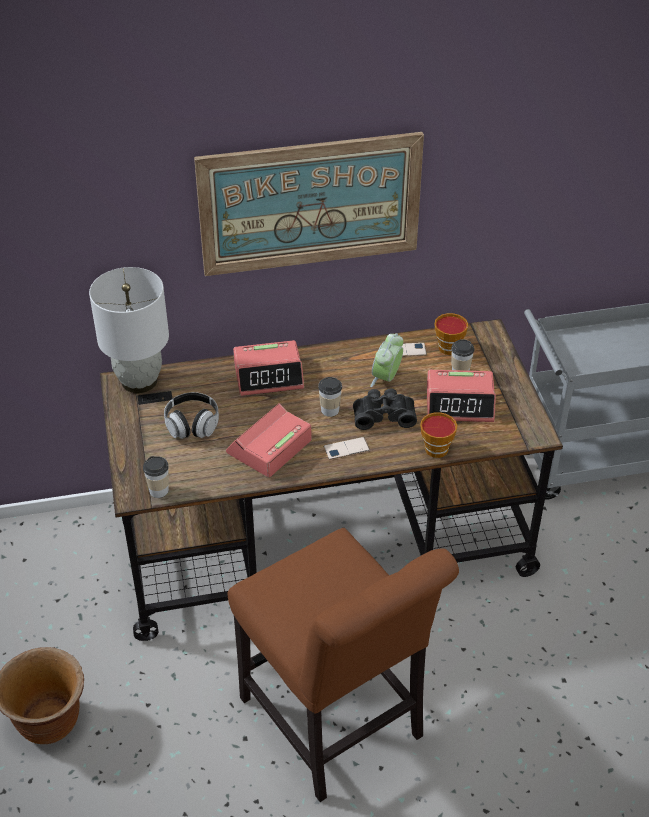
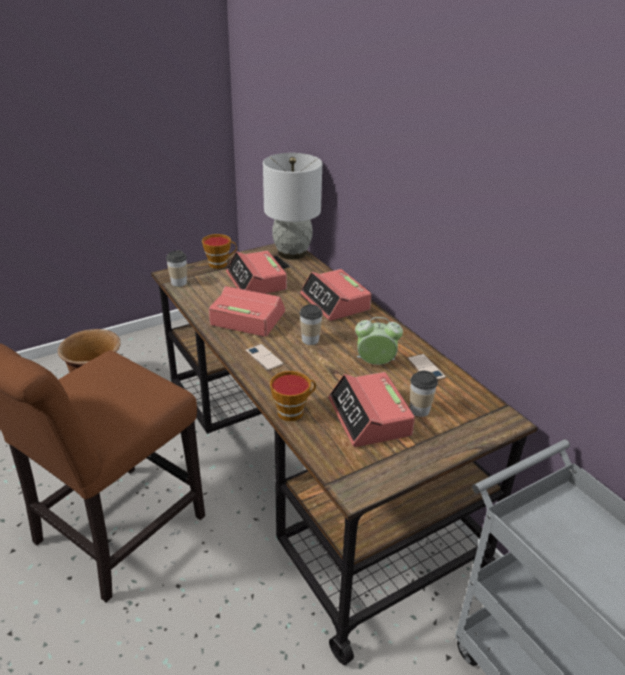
camera: 70 degrees right, 10 degrees down
(192, 425) = (256, 282): headphones -> alarm clock
(310, 204) = (417, 161): picture -> none
(383, 415) = (322, 371): black binoculars -> none
(449, 346) = (456, 395): cup -> cup (220, 264)

